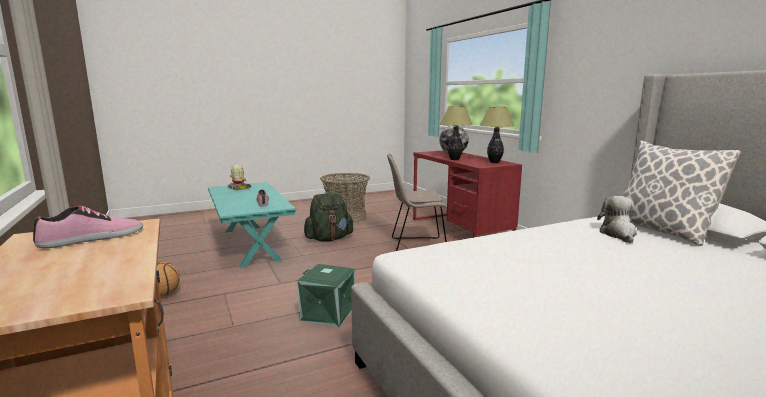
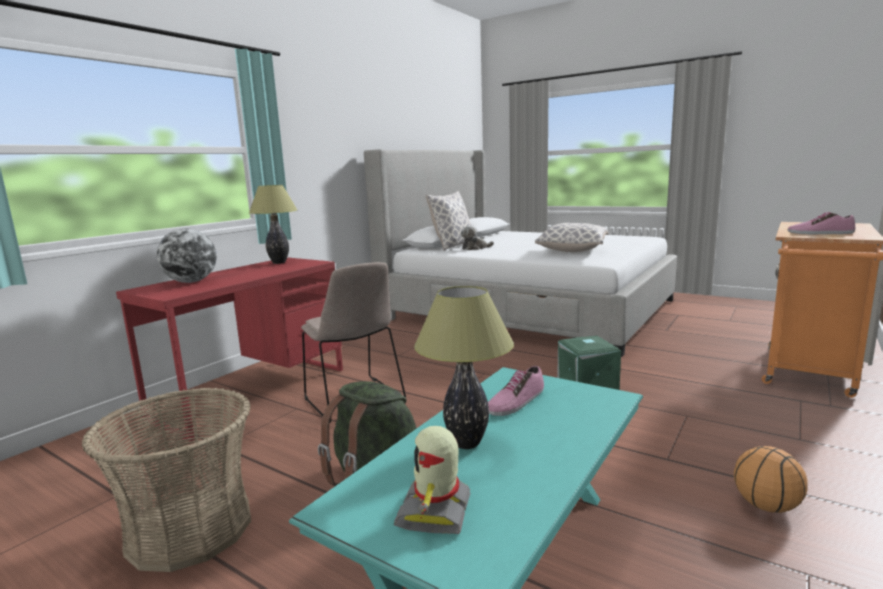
camera: 120 degrees left, 0 degrees up
(455, 159) = (263, 274): table lamp -> table lamp (466, 443)
(505, 262) = (572, 251): none -> pillow

